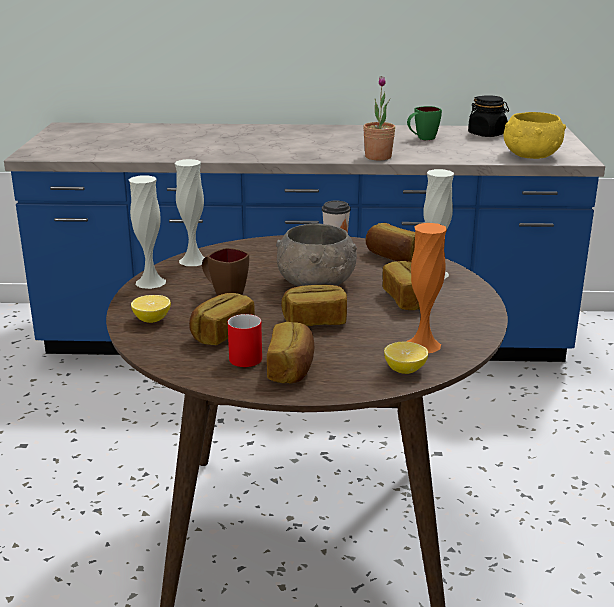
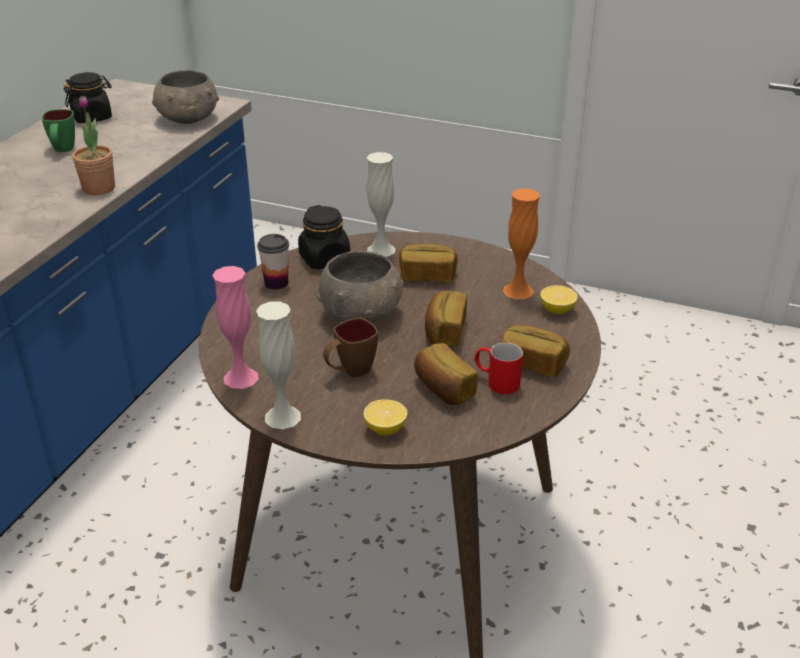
camera: 70 degrees left, 10 degrees up
(193, 260) = (241, 378): white vase -> pink vase
(392, 256) = (325, 259): bread -> black jar
(530, 156) = (188, 119): yellow bowl -> grey bowl

